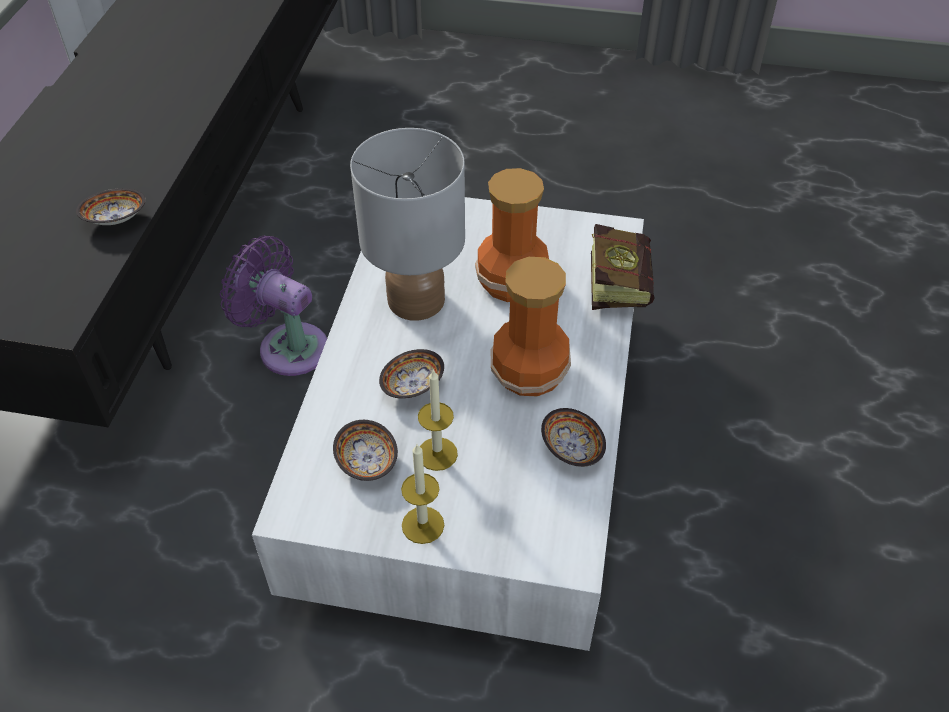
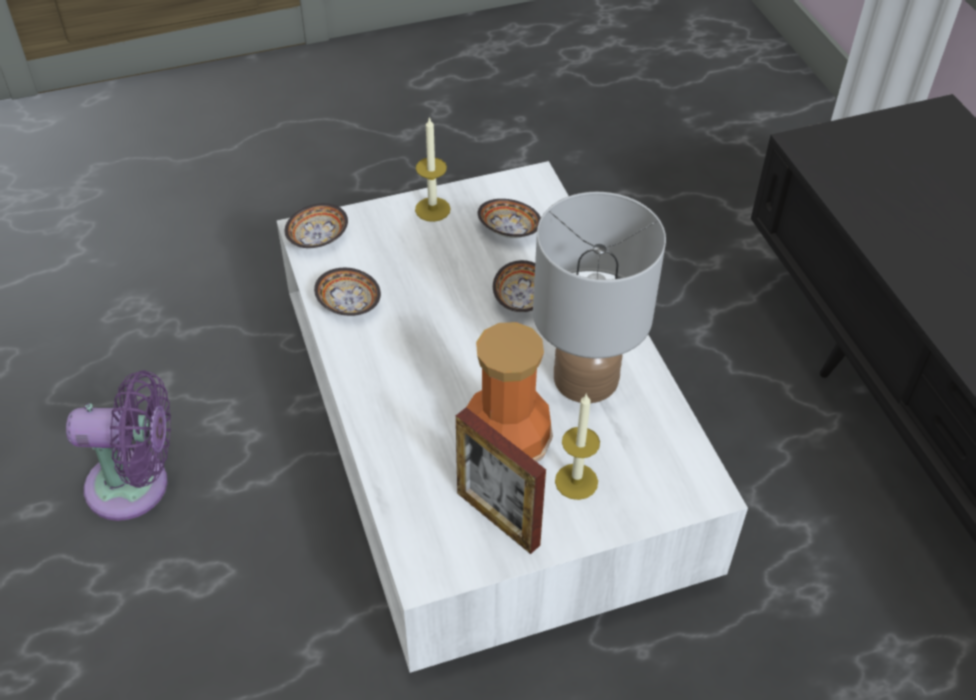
camera: 150 degrees right, 0 degrees up
(116, 219) = (890, 237): bowl -> bowl (318, 239)
(287, 346) = (742, 448): purple fan -> purple fan (136, 486)
(437, 454) = (458, 257): candle -> candle (576, 481)
(531, 370) = (424, 355): vase -> none
(551, 240) = (498, 519): none -> picture frame
(617, 281) = (391, 495): book -> none

